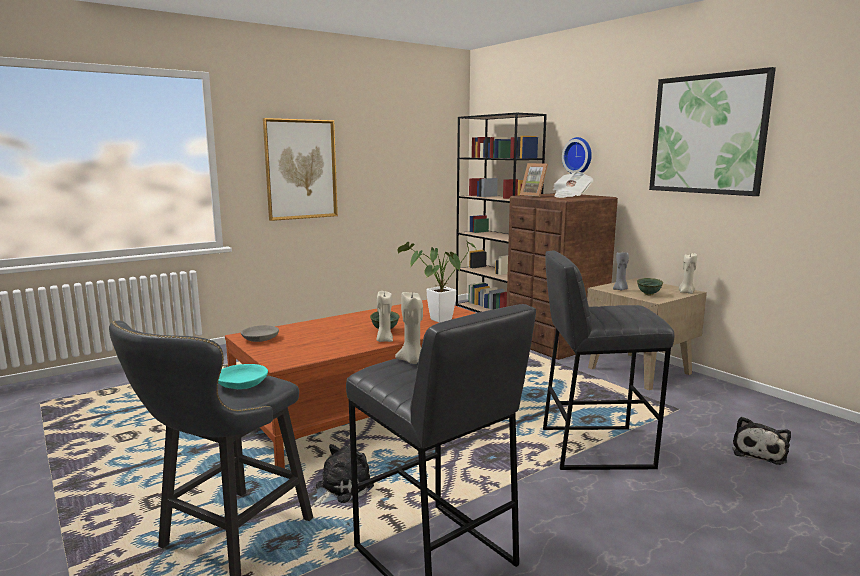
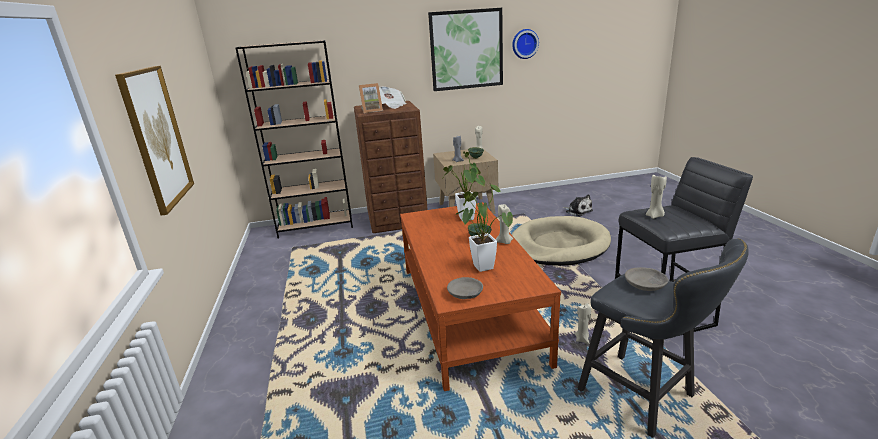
camera: 65 degrees left, 10 degrees up
(242, 384) = (646, 285): turquoise bowl -> grey bowl
(322, 338) = (481, 265): none -> potted plant
(341, 488) = (582, 339): plush toy -> beige candle
(579, 156) = (364, 73): wall clock -> wall clock (524, 44)
(594, 447) = (558, 245): grey stool -> beige dog bed

